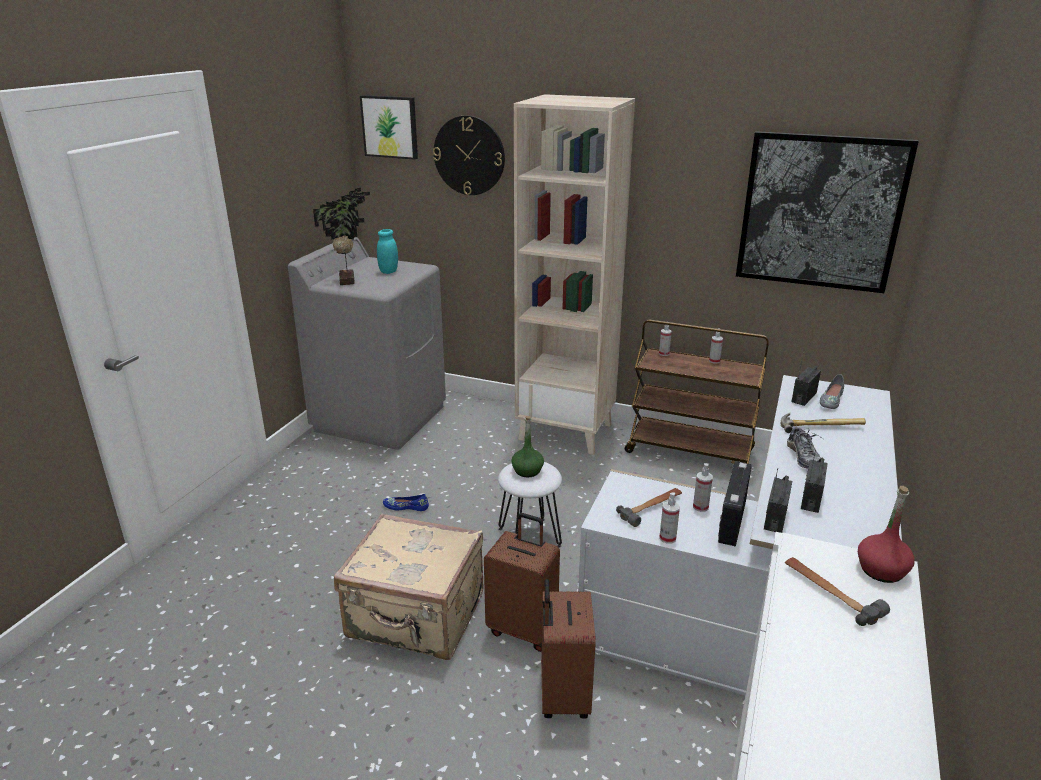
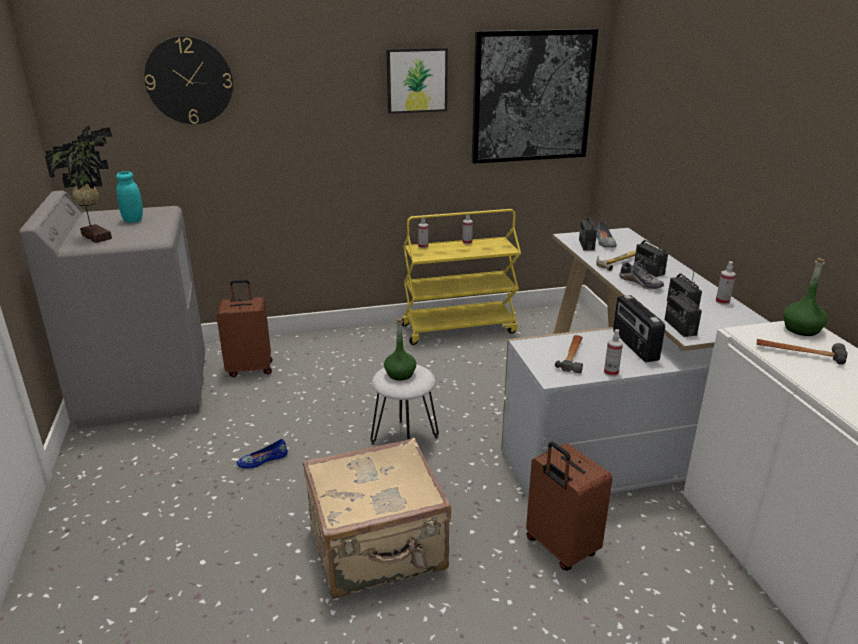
camera: 35 degrees left, 0 degrees up
(390, 126) = (80, 56): picture -> picture (416, 80)
(523, 629) = (477, 513): brown suitcase -> brown suitcase (250, 368)
(566, 431) = (345, 344): beige bookcase -> none
(690, 451) = (459, 328): brown cart -> yellow cart
(700, 507) = (602, 343): spray bottle -> spray bottle (722, 301)
(837, 446) = (648, 270): none -> radio
(882, 570) = (801, 329): red bottle -> green bottle

